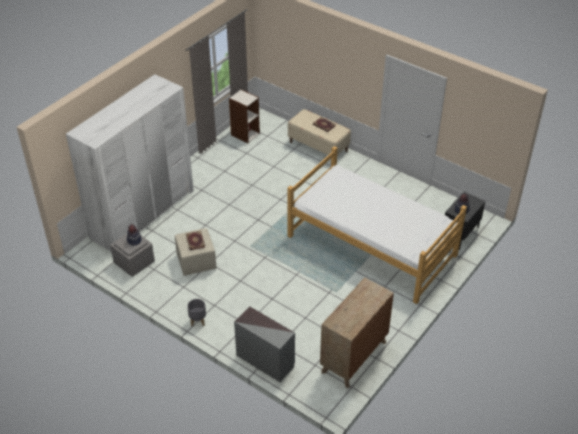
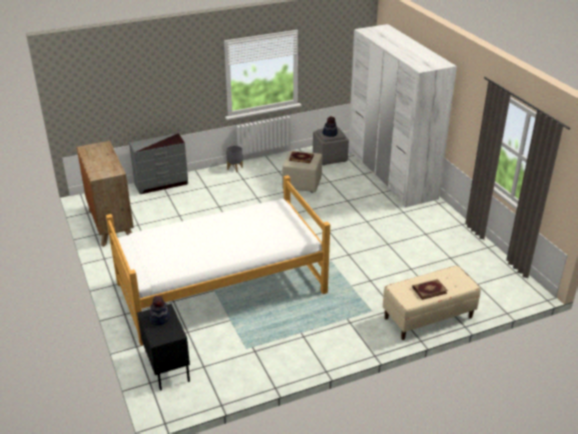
camera: 120 degrees right, 10 degrees down
(245, 134) = (490, 268): bookcase -> none

